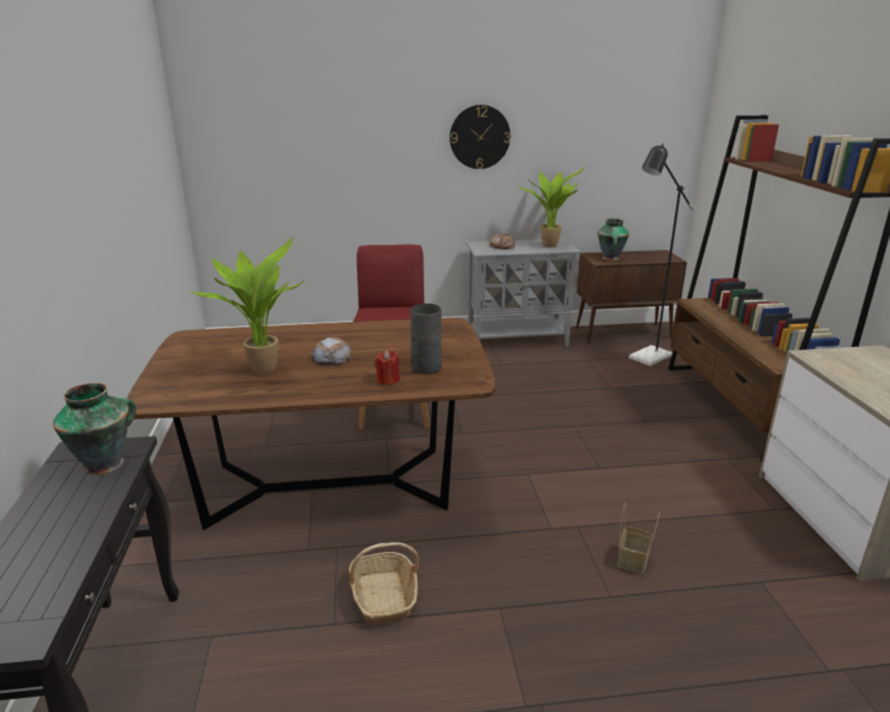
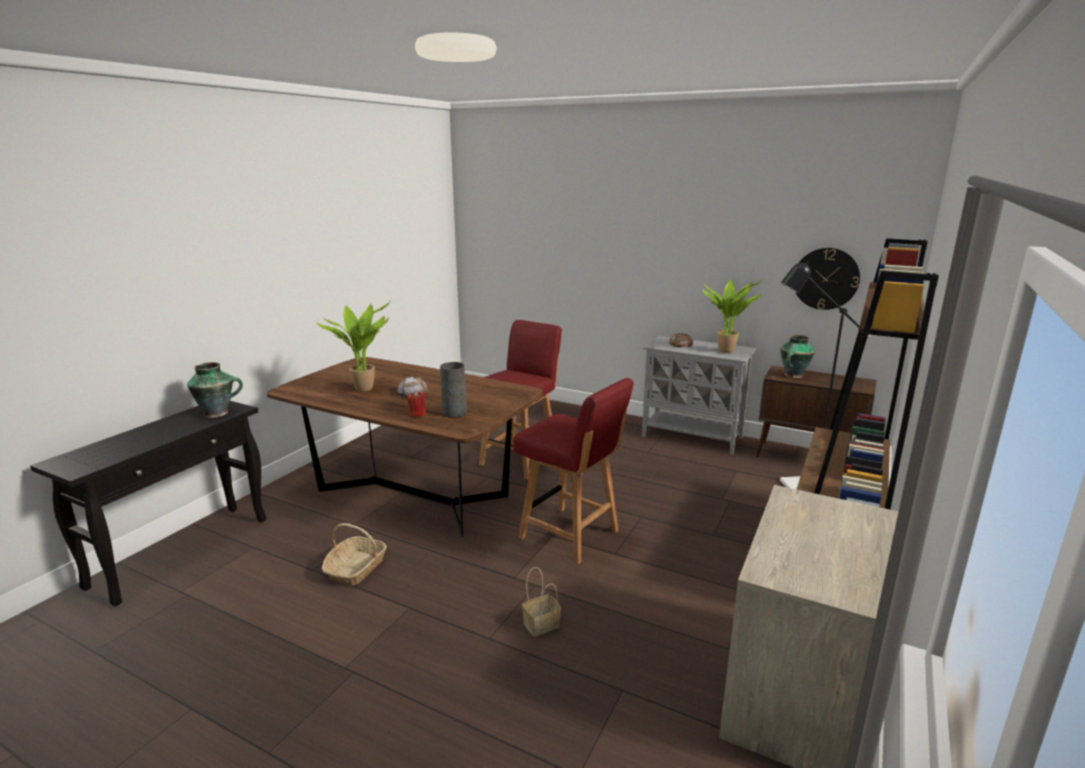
camera: 35 degrees right, 5 degrees down
(479, 137) = (677, 242): wall clock -> wall clock (825, 278)
(543, 466) = (571, 535): none -> red chair

